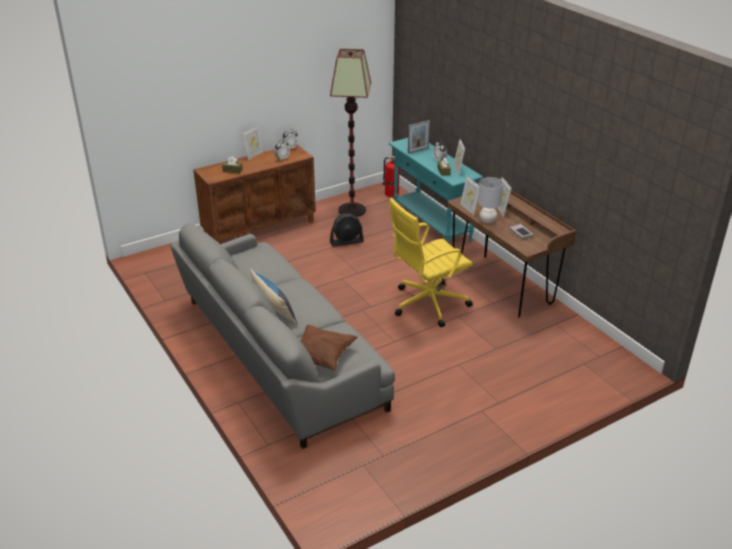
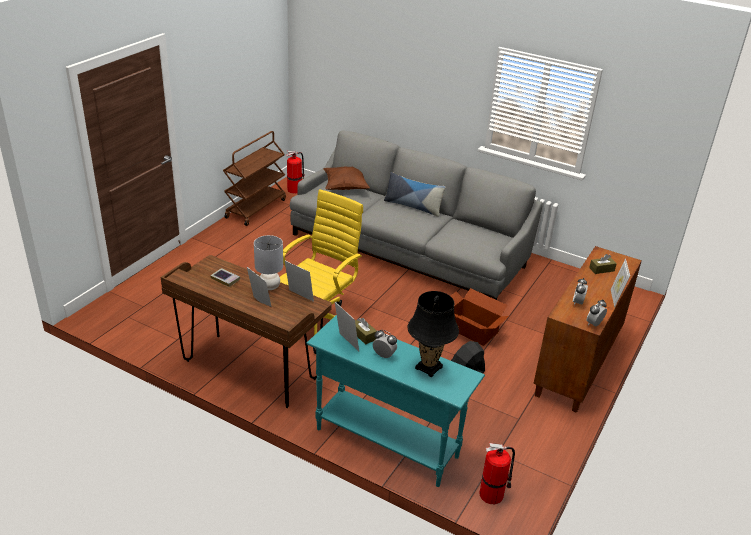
camera: 150 degrees right, 0 degrees up
(306, 267) = (472, 330): none -> cardboard box
(336, 495) = (295, 189): none -> fire extinguisher
(352, 210) = (510, 435): floor lamp -> none
(413, 472) = (256, 208): none -> brown cart
(418, 150) = (428, 368): picture frame -> black table lamp

